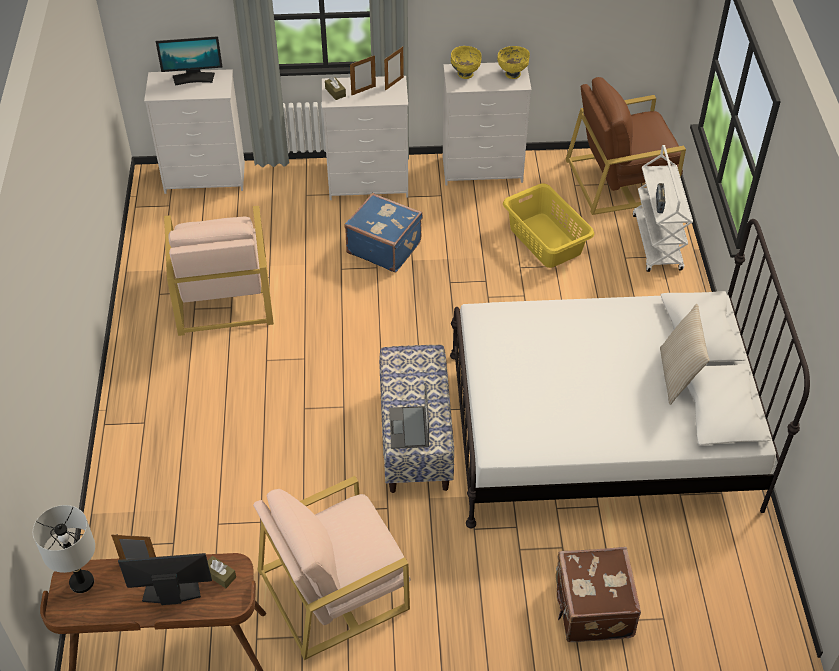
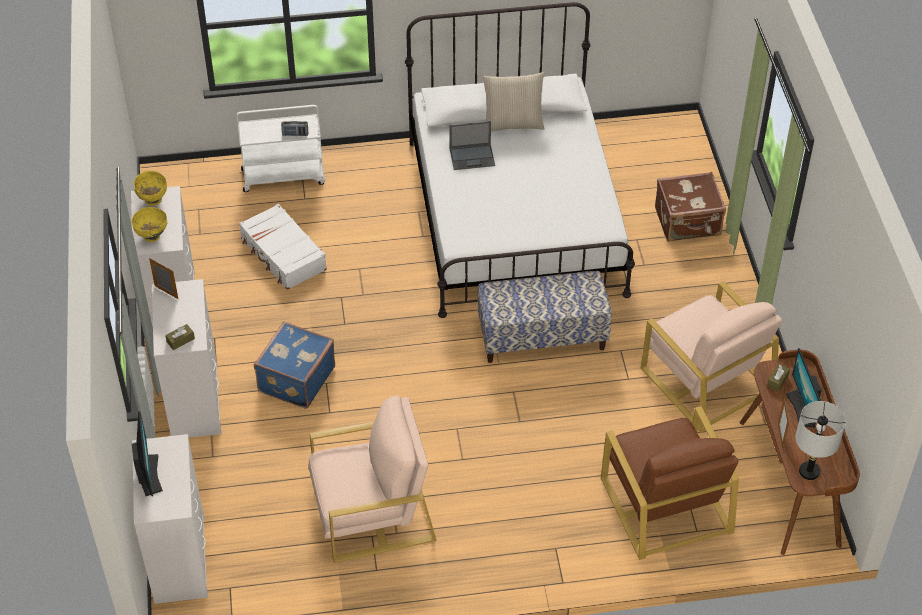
camera: 95 degrees left, 0 degrees up
(363, 90) = (178, 317): picture frame -> none
(409, 428) = (579, 299): laptop -> laptop (472, 157)
(545, 241) = (283, 254): yellow laundry basket -> white suitcase
(621, 179) = (191, 199): brown armchair -> brown armchair (665, 503)

